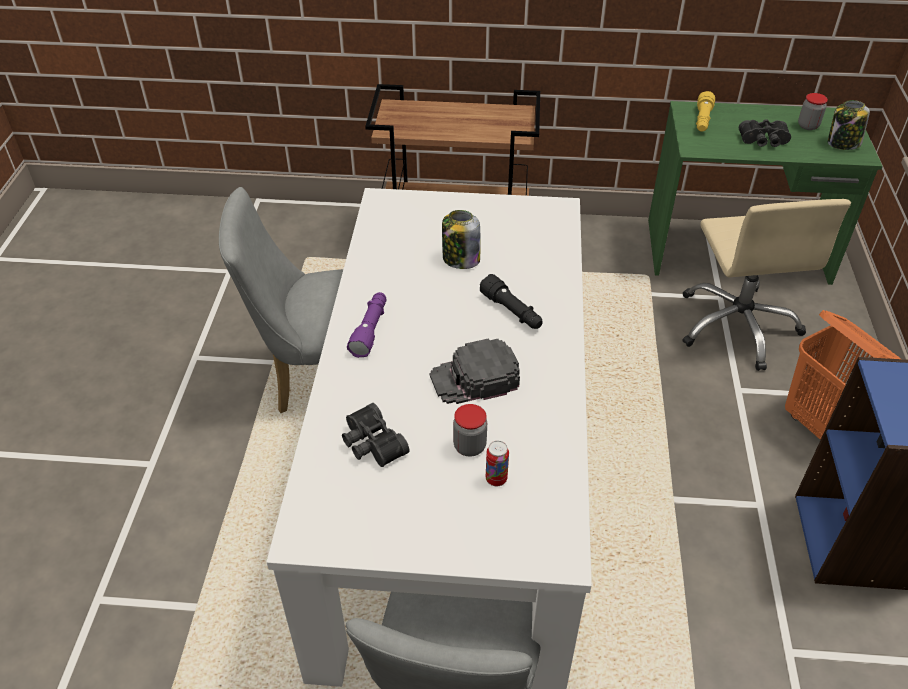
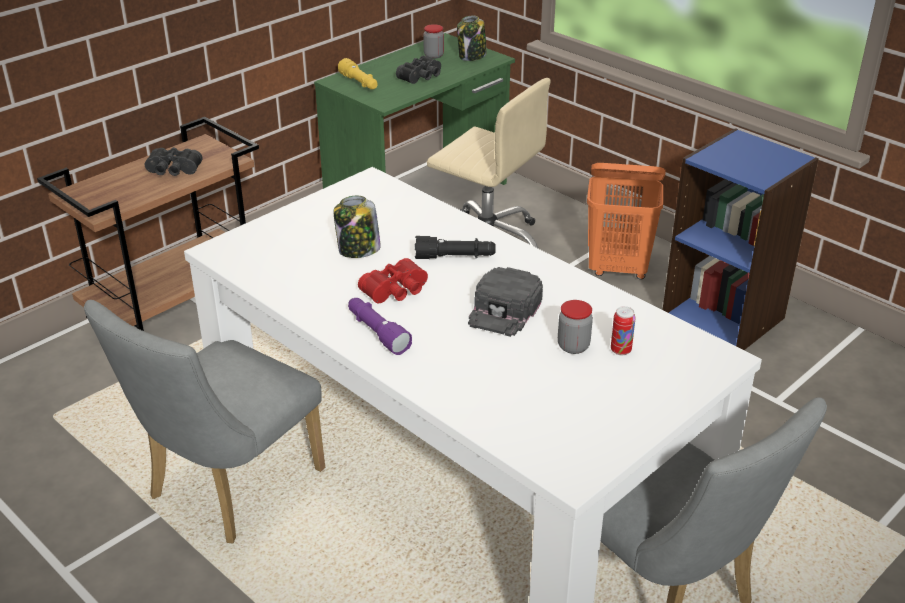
camera: 50 degrees left, 10 degrees down
(371, 444) = (512, 393): black binoculars -> black binoculars (173, 171)
(431, 309) = (397, 292): none -> red binoculars

